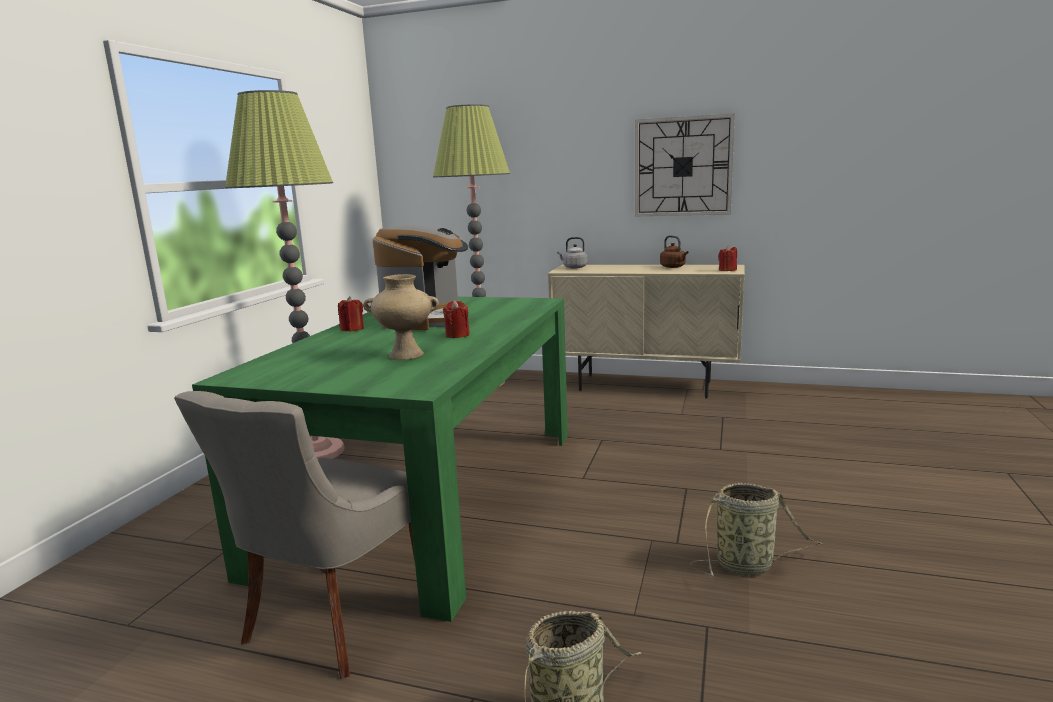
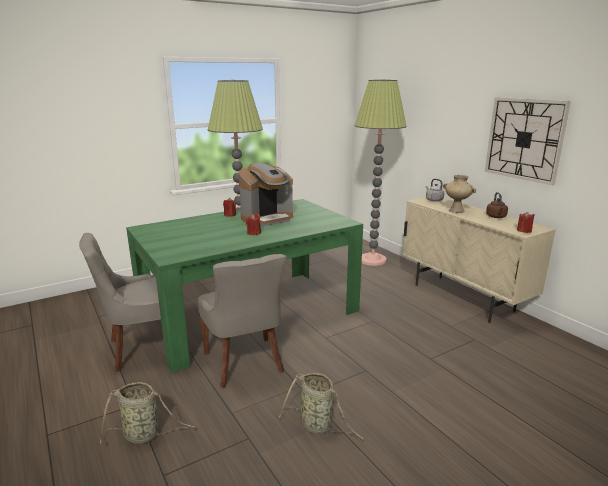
camera: 40 degrees right, 5 degrees up
(407, 355) = (210, 238): beige vase -> beige vase (457, 210)
(538, 552) = (245, 363): none -> grey chair

